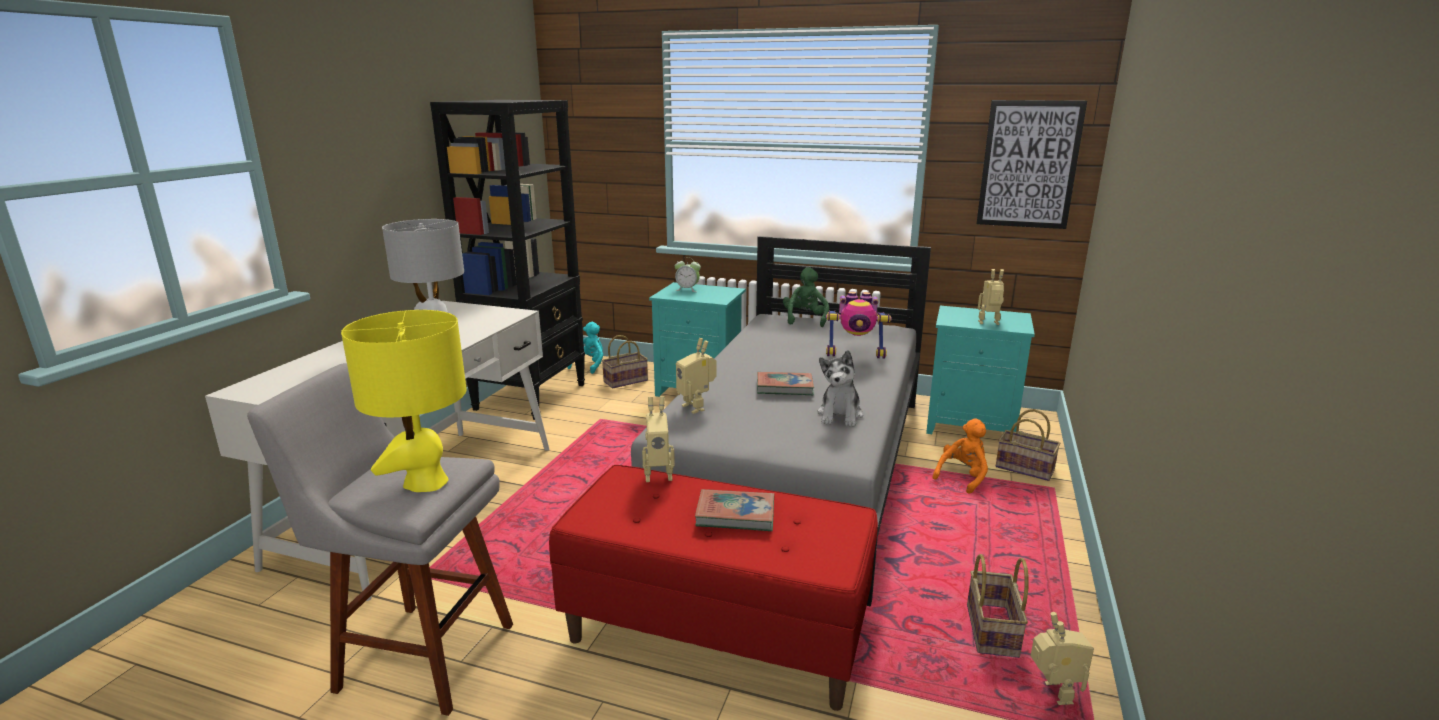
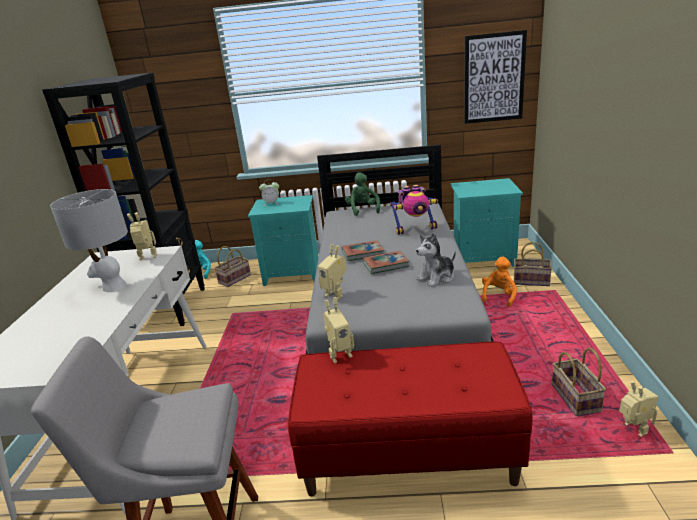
camera: 15 degrees left, 5 degrees up
(425, 482) = (193, 419): yellow table lamp -> none
(735, 515) = (415, 372): book -> book (362, 253)
(840, 415) = (436, 277): plush toy -> plush toy turned 60 degrees clockwise
(989, 324) = (491, 190): toy robot -> toy robot (147, 258)

